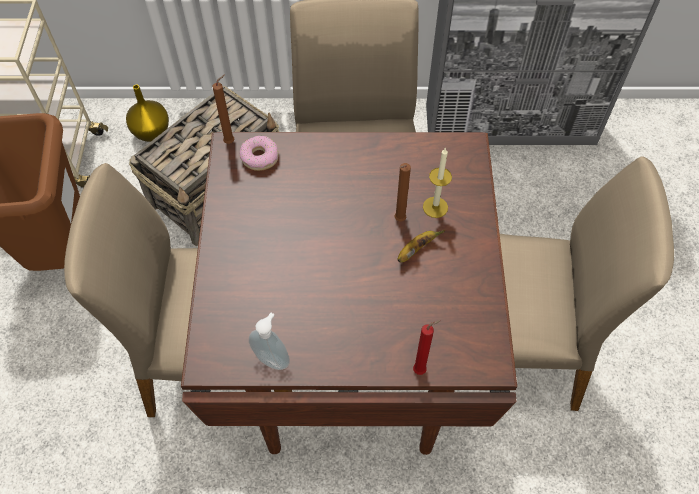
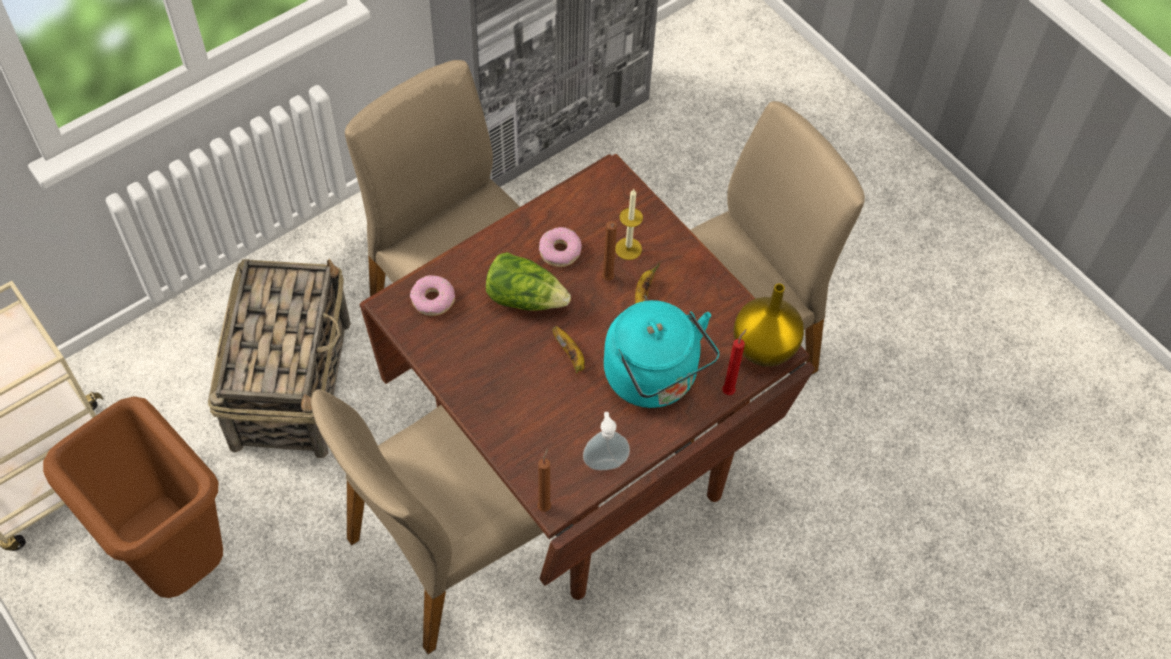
camera: 40 degrees left, 0 degrees up
(152, 132) = (156, 367): yellow vase -> yellow vase (764, 346)
(231, 141) = (391, 301): brown candle -> brown candle (545, 505)
(320, 259) = (570, 355): none -> banana
(325, 195) = (525, 297): none -> lettuce
(368, 319) = (654, 378): none -> turquoise kettle
(381, 177) = (559, 251): none -> donut

